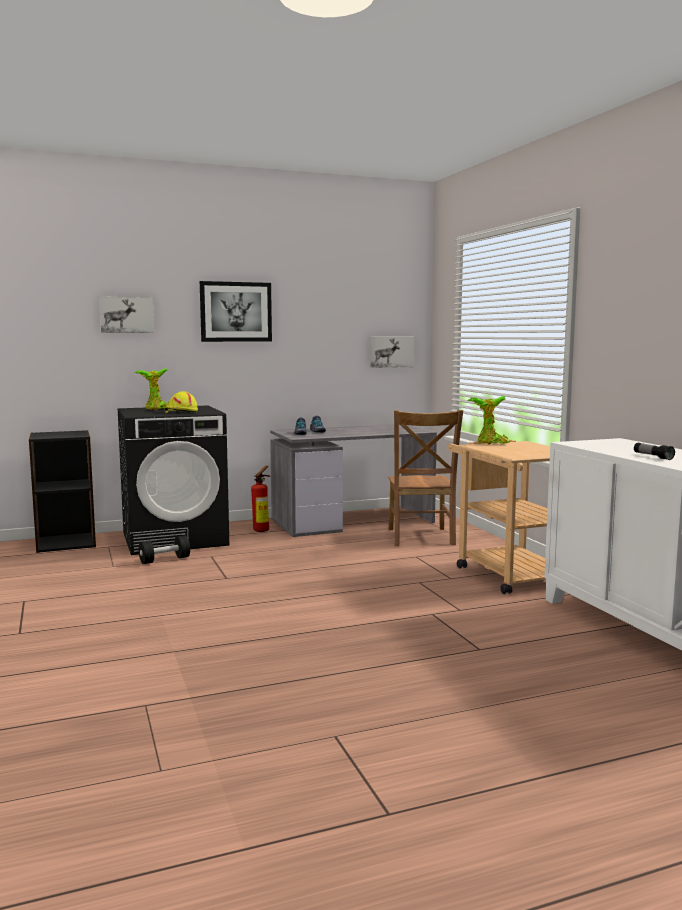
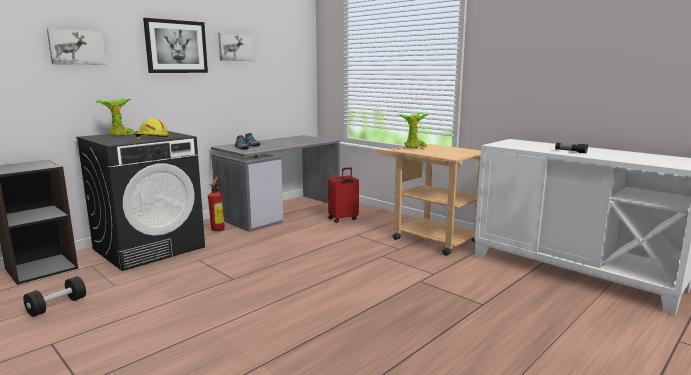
camera: 25 degrees left, 5 degrees up
(164, 560) = (160, 270): black dumbbell -> black dumbbell (57, 306)
(391, 351) = (292, 80): picture -> picture (235, 47)
(420, 538) = (343, 219): brown chair -> red suitcase

